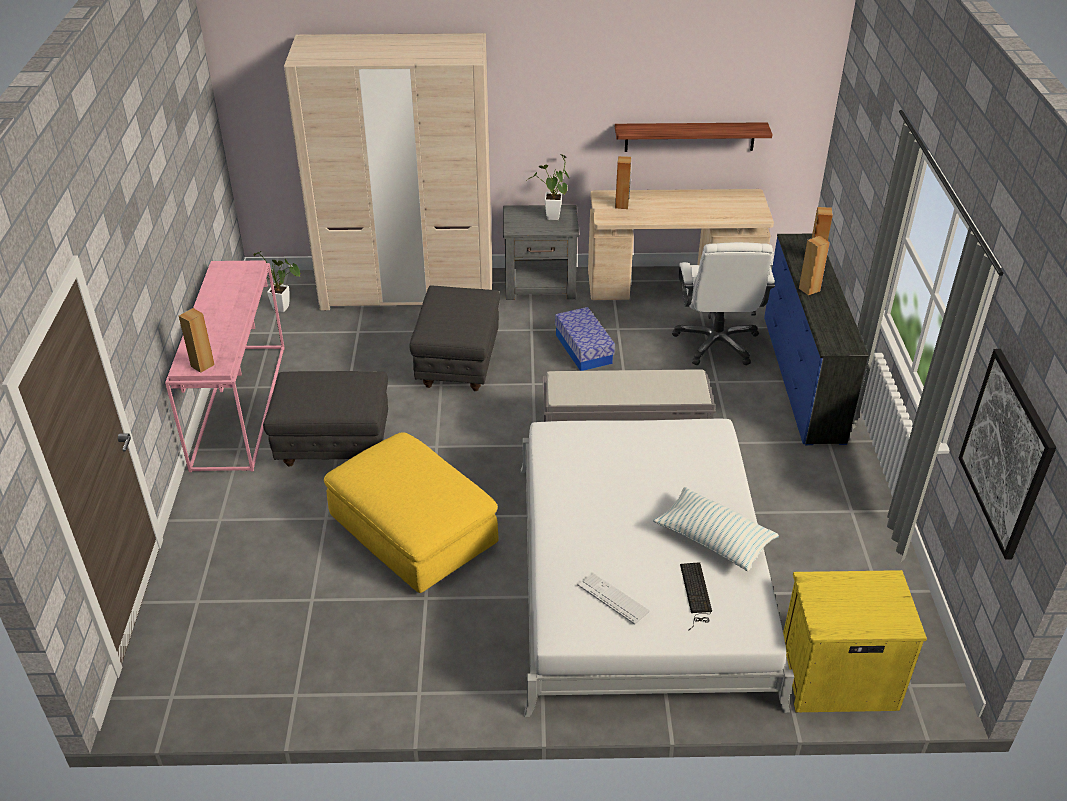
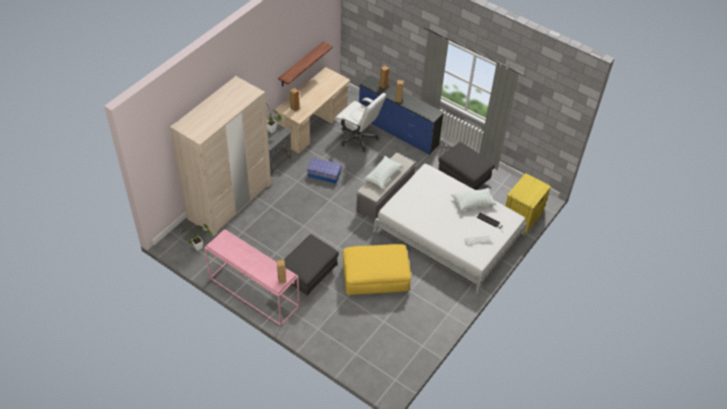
camera: 55 degrees left, 10 degrees up
(459, 365) = (297, 214): grey ottoman -> grey ottoman (463, 179)
(622, 381) = (383, 175): none -> pillow
(1006, 453) = (541, 122): picture -> none

